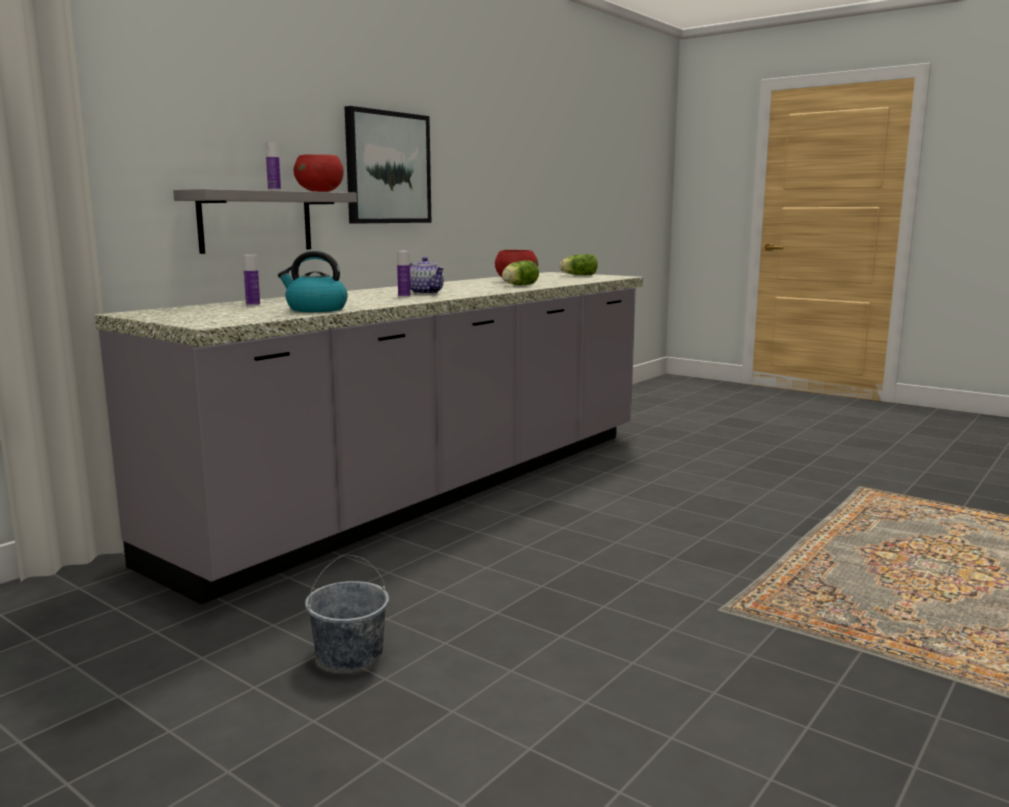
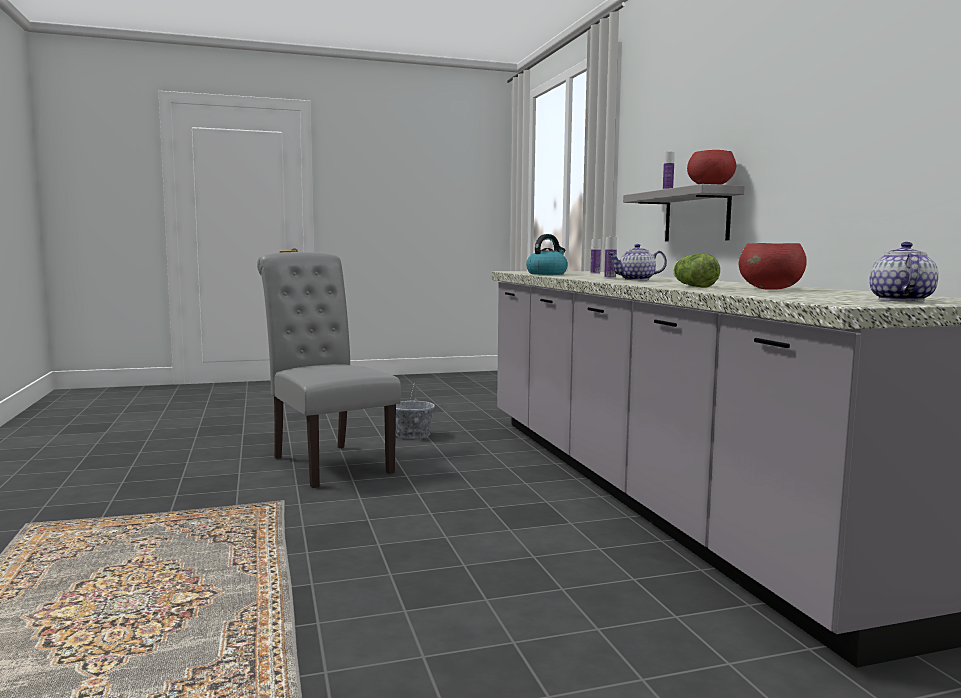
camera: 125 degrees right, 5 degrees down
(387, 168) = (811, 144): picture -> none
(574, 652) = (327, 462): none -> grey chair
(577, 275) = (899, 300): lettuce -> teapot

